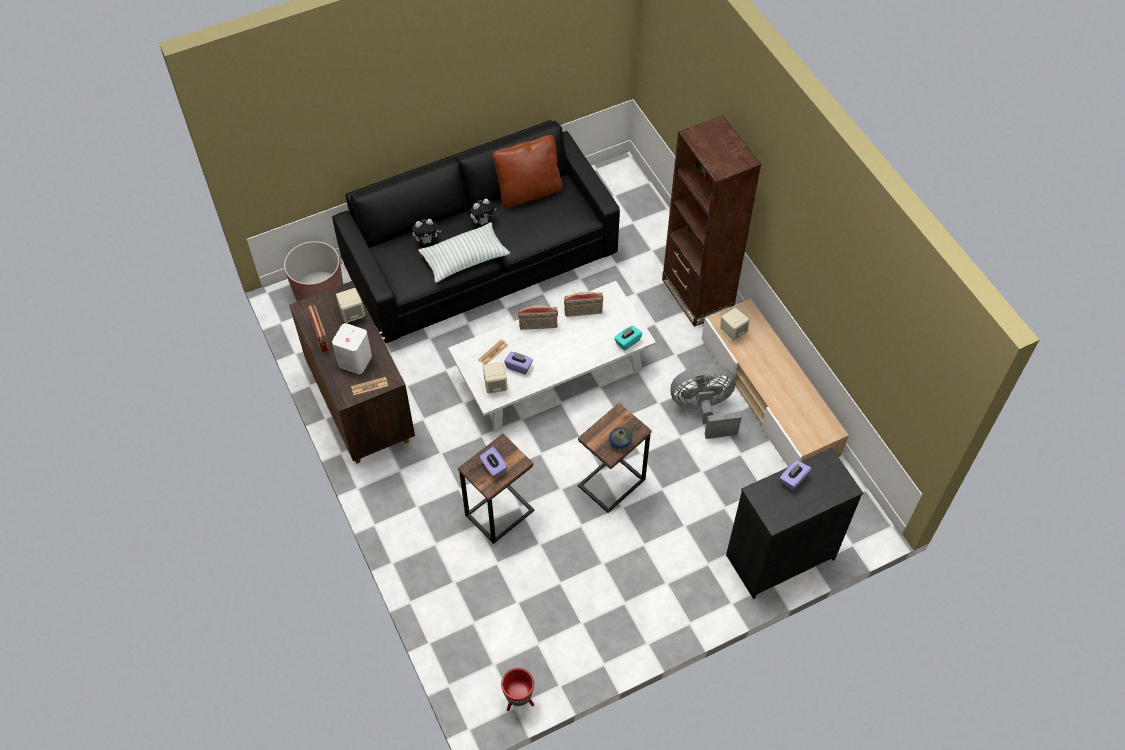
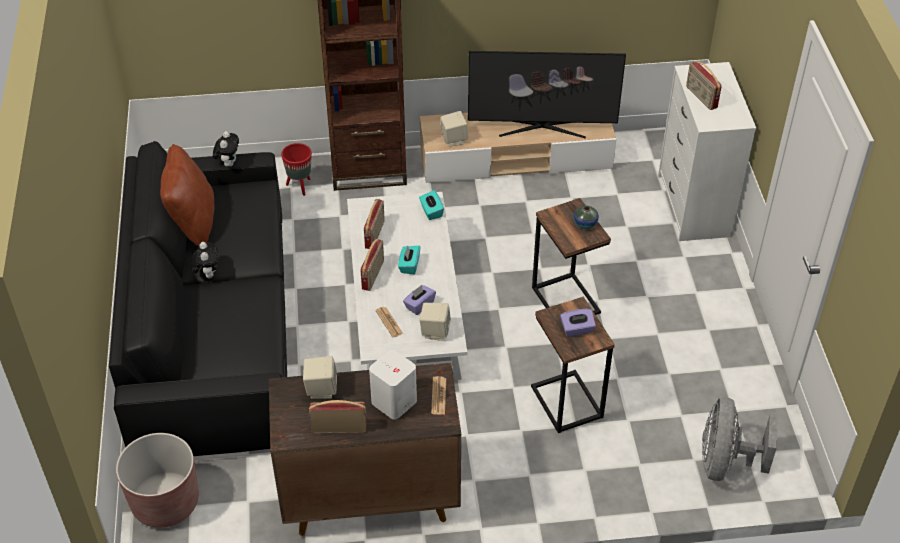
camera: 70 degrees left, 10 degrees down
(427, 240) = (207, 328): plush toy -> plush toy (228, 163)
(464, 259) = (257, 301): pillow -> none
(519, 700) = (795, 443): red planter -> red planter (300, 186)
(559, 346) = (409, 265): none -> turquoise tissue box
(704, 411) = (511, 208): grey fan -> grey fan (725, 462)
(779, 556) = (693, 205): black dresser -> white dresser
(783, 393) = (541, 128): none -> television
(793, 479) = (700, 97): purple tissue box -> radio

